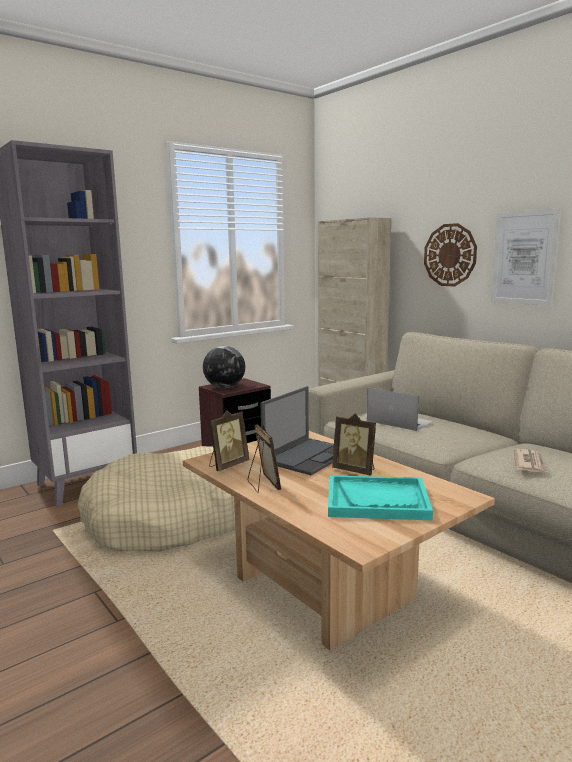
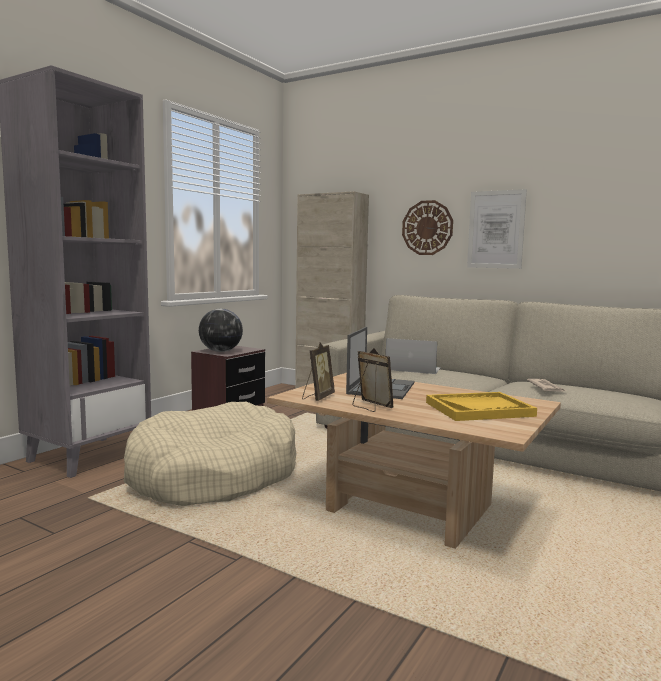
camera: 20 degrees left, 5 degrees down
(355, 470) = (434, 394): picture frame -> none
(377, 500) = (479, 409): turquoise tray -> yellow tray

